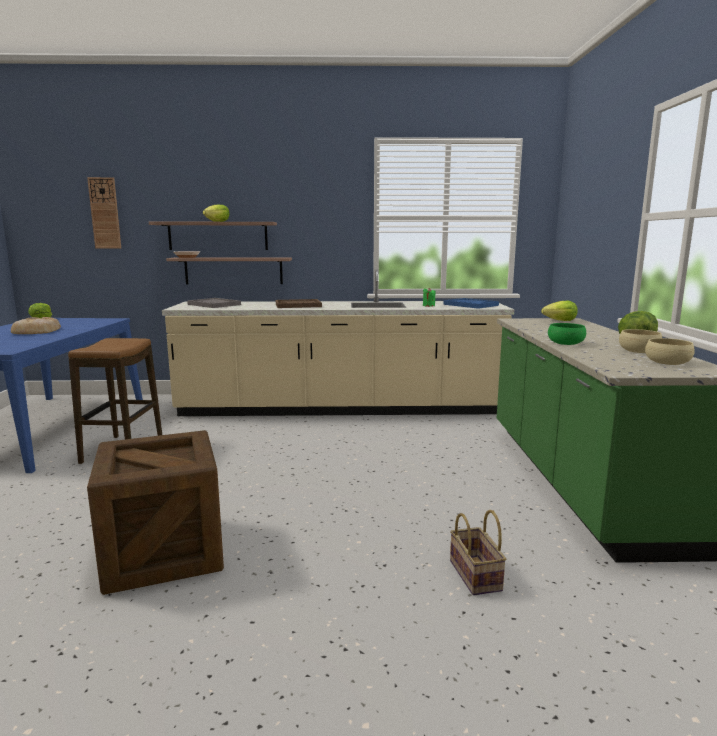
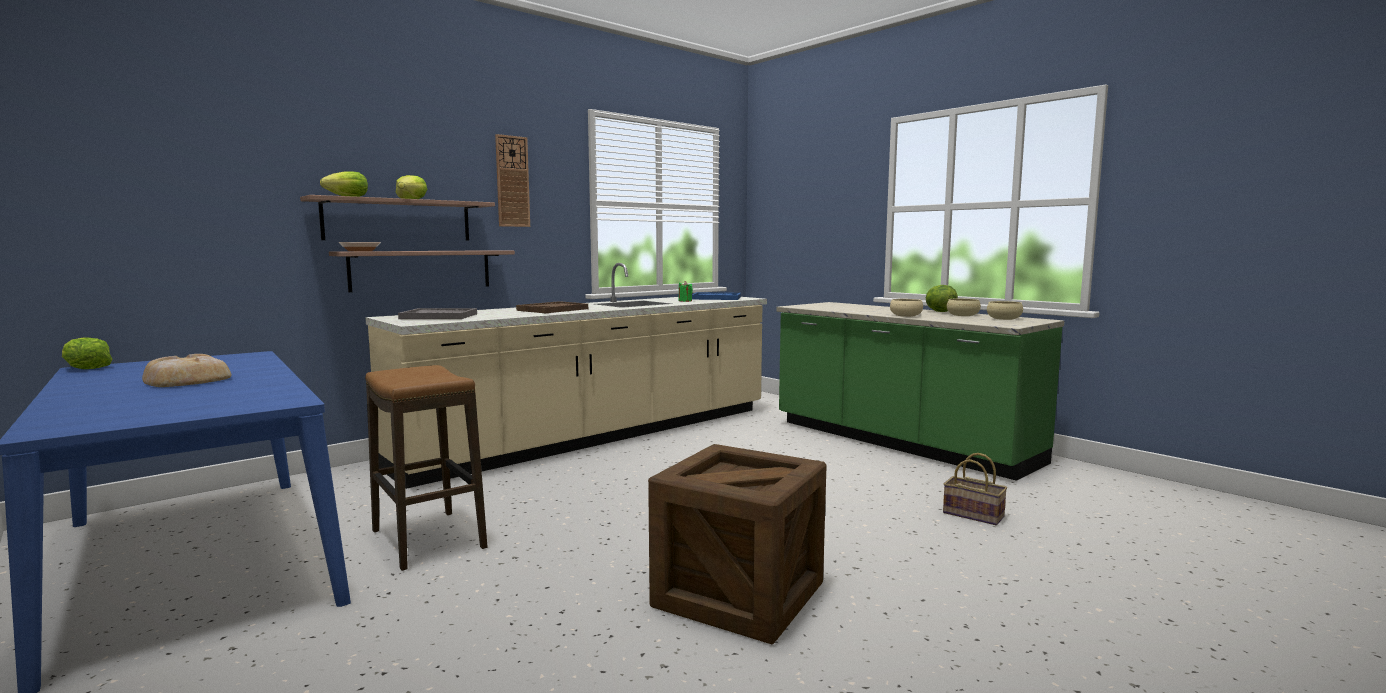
camera: 40 degrees left, 5 degrees down
(105, 213) = (200, 177): wall clock -> wall clock (512, 181)
(560, 321) = (828, 304): lettuce -> lettuce (347, 197)
(565, 343) = (906, 315): green bowl -> beige bowl

